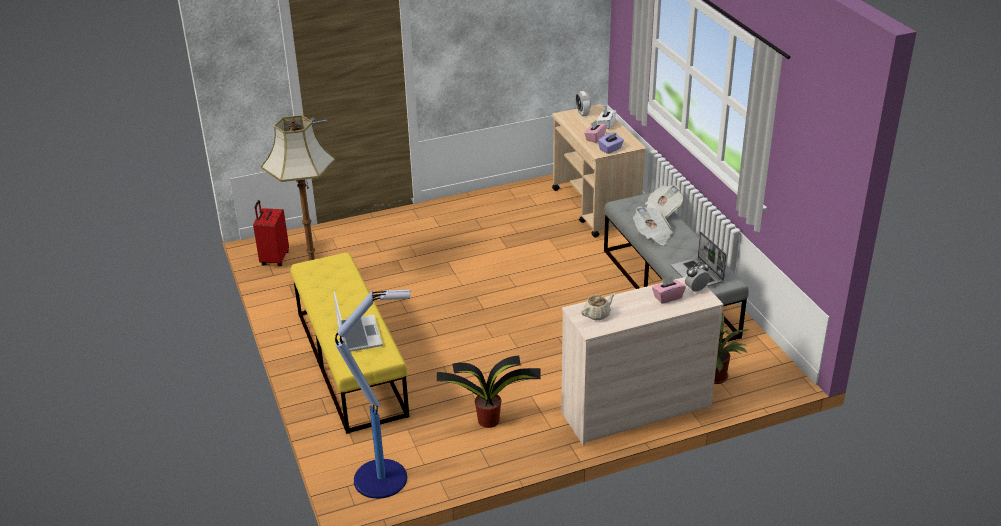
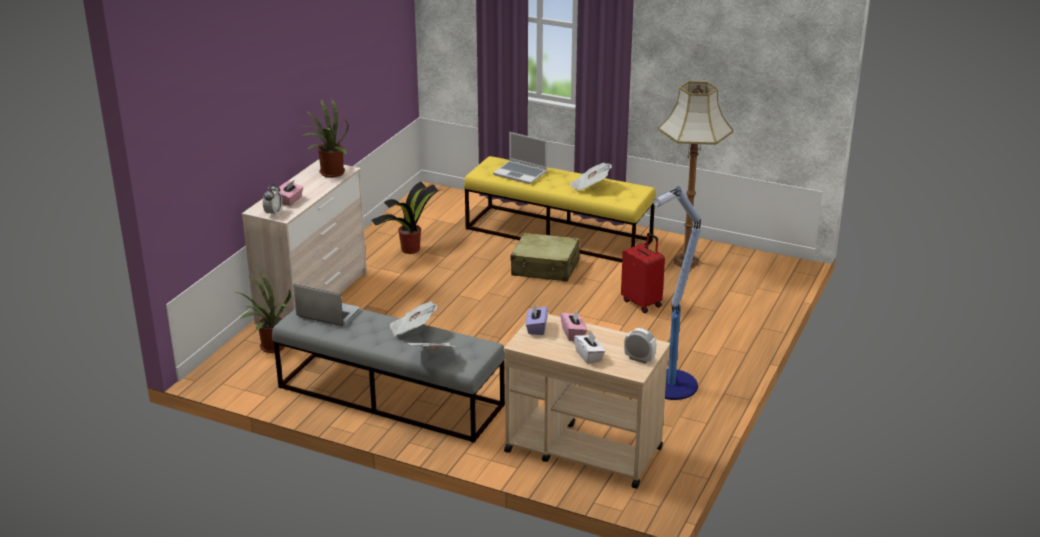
camera: 135 degrees right, 5 degrees down
(274, 259) = (754, 261): red suitcase -> red suitcase (642, 303)
(335, 289) = (589, 186): none -> newspaper
(383, 478) = (430, 201): floor lamp -> floor lamp (670, 386)
(416, 335) = (545, 268): none -> beige suitcase
(597, 314) = (329, 173): beige teapot -> potted plant

